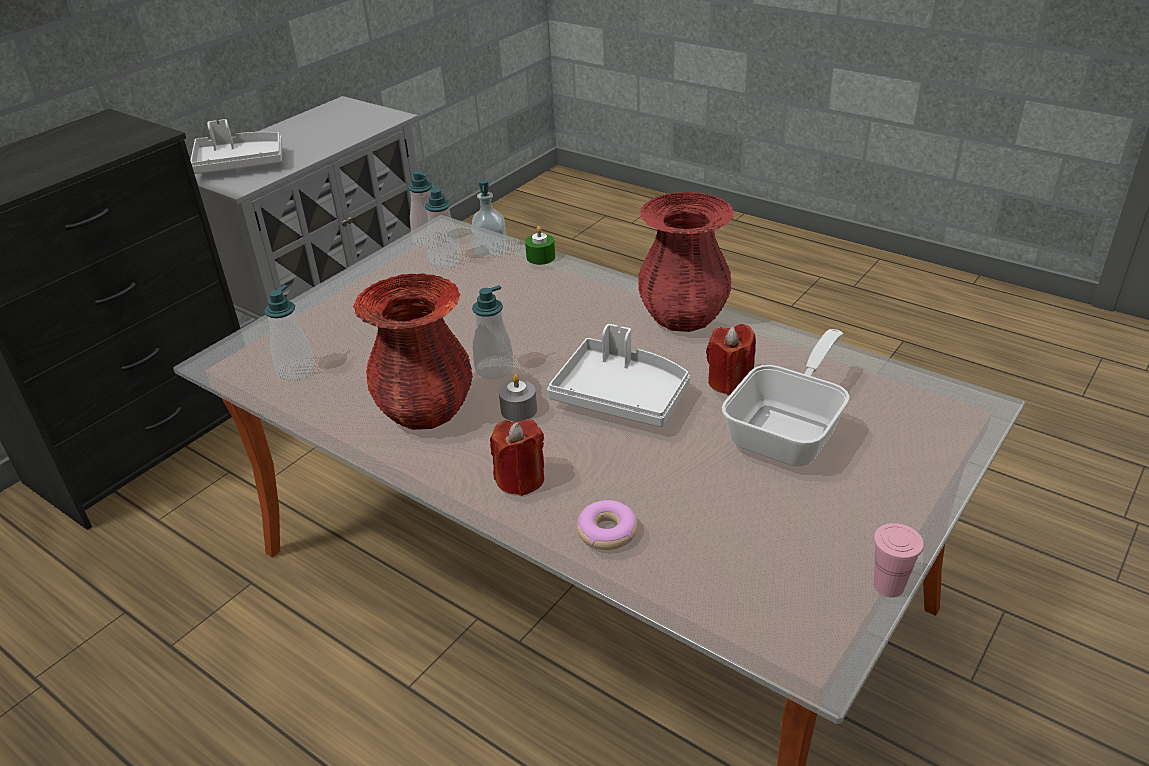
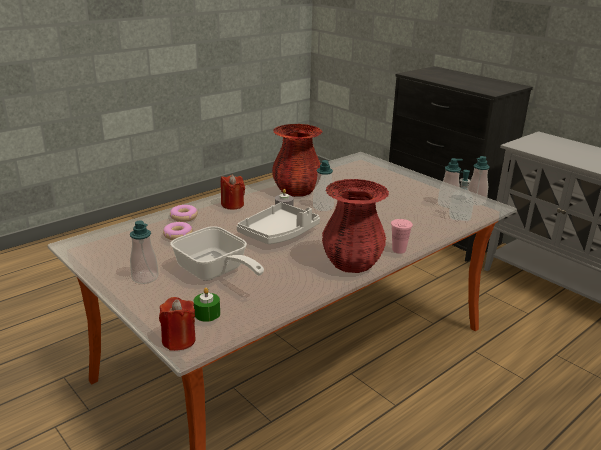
camera: 100 degrees right, 10 degrees down
(240, 164) = (550, 145): grey tray -> none
(296, 370) = (345, 170): soap dispenser -> soap dispenser (145, 277)
(540, 257) = (447, 230): green candle -> green candle (207, 314)
(690, 514) = (178, 235): none -> donut
(730, 381) = (273, 265): red candle -> red candle (179, 340)
(888, 586) = (89, 270): pink cup -> pink cup (399, 250)

